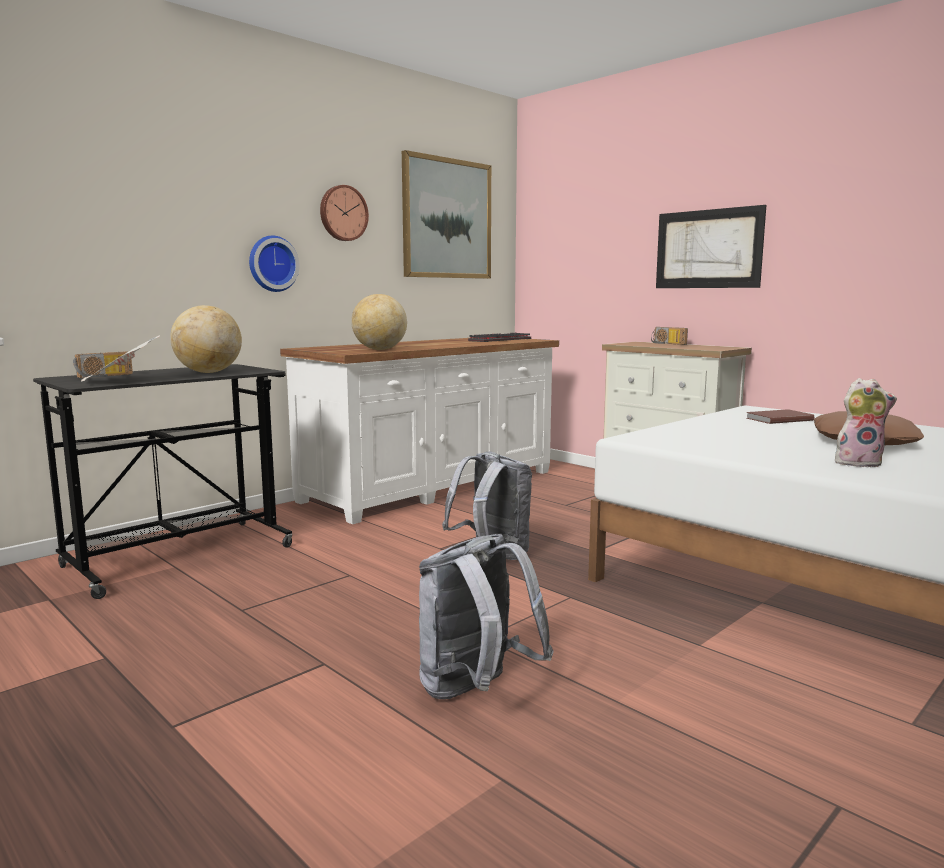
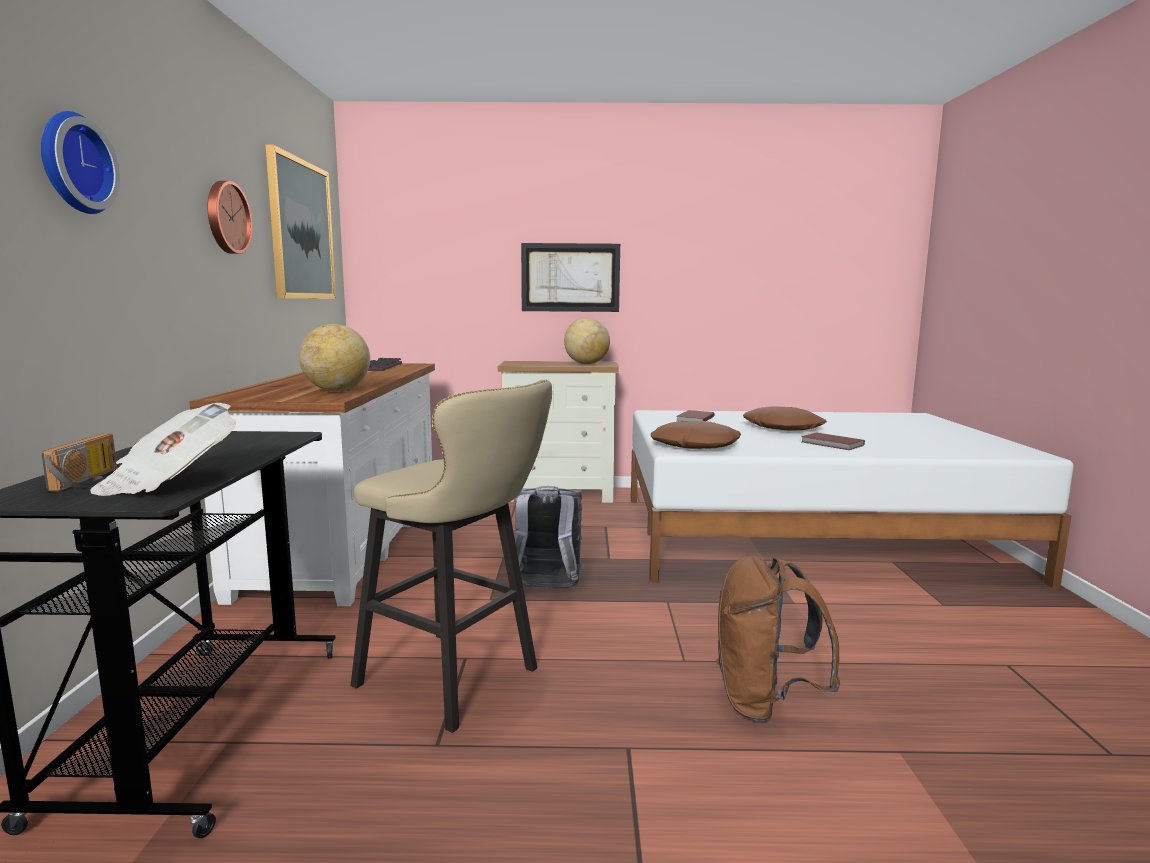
camera: 45 degrees left, 0 degrees up
(209, 372) = (230, 448): globe -> globe (586, 364)
(272, 264) = (170, 284): wall clock -> wall clock (72, 163)
(317, 587) = (462, 683): none -> beige stool
(475, 691) = (764, 703): grey backpack -> brown backpack
(667, 344) = (544, 362): radio -> none
(671, 437) = (694, 445): none -> brown pillow
(858, 463) = (832, 444): plush toy -> brown book

